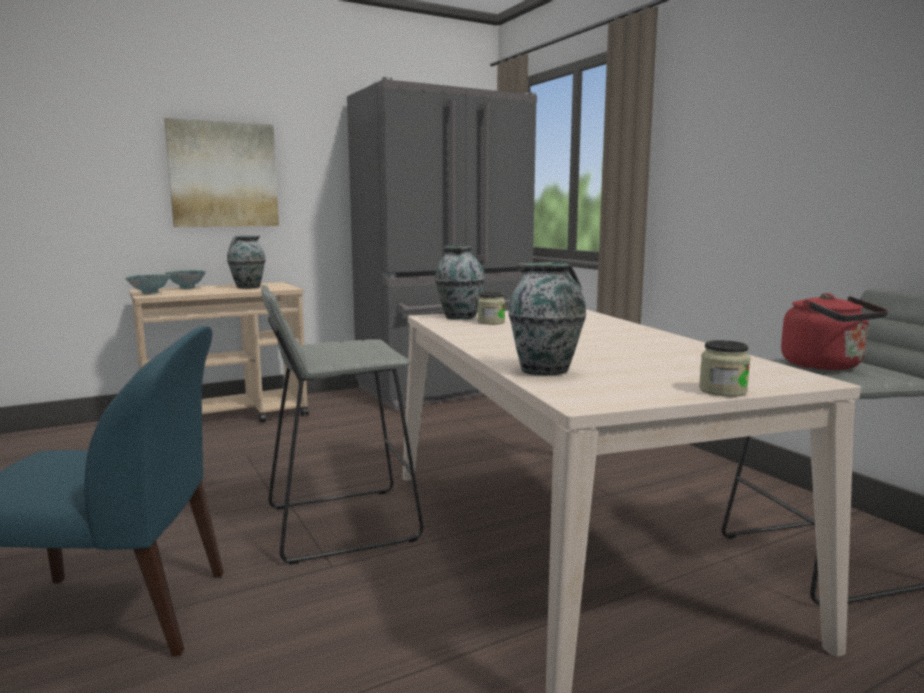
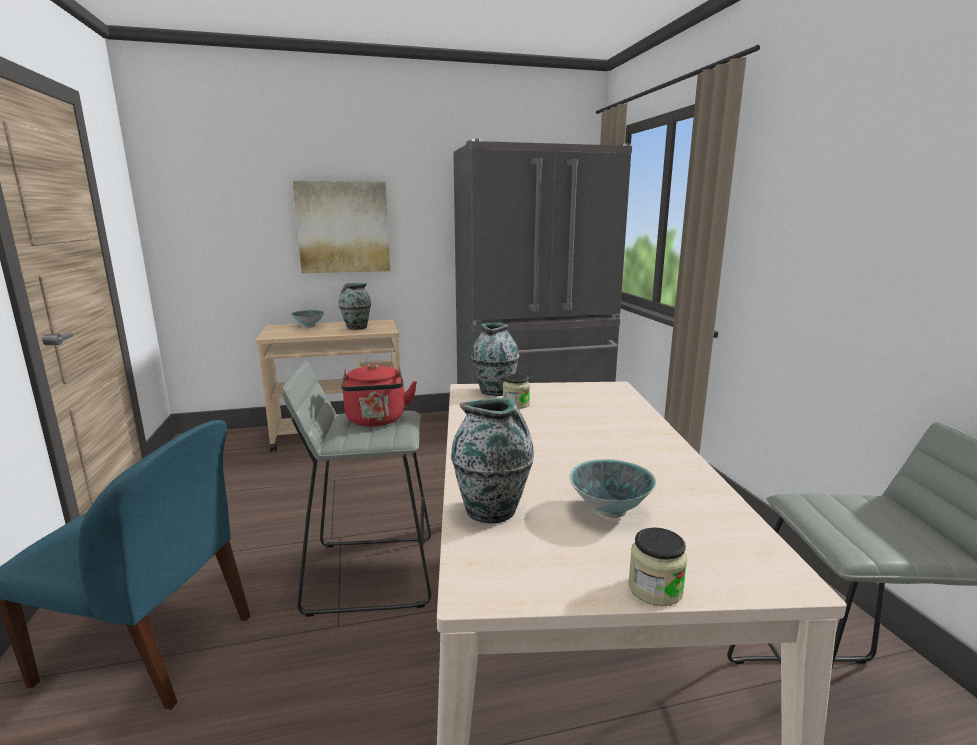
camera: 15 degrees right, 5 degrees up
(150, 293) = (273, 333): bowl -> bowl (610, 510)
(826, 366) = (854, 520): red kettle -> red kettle (376, 421)

